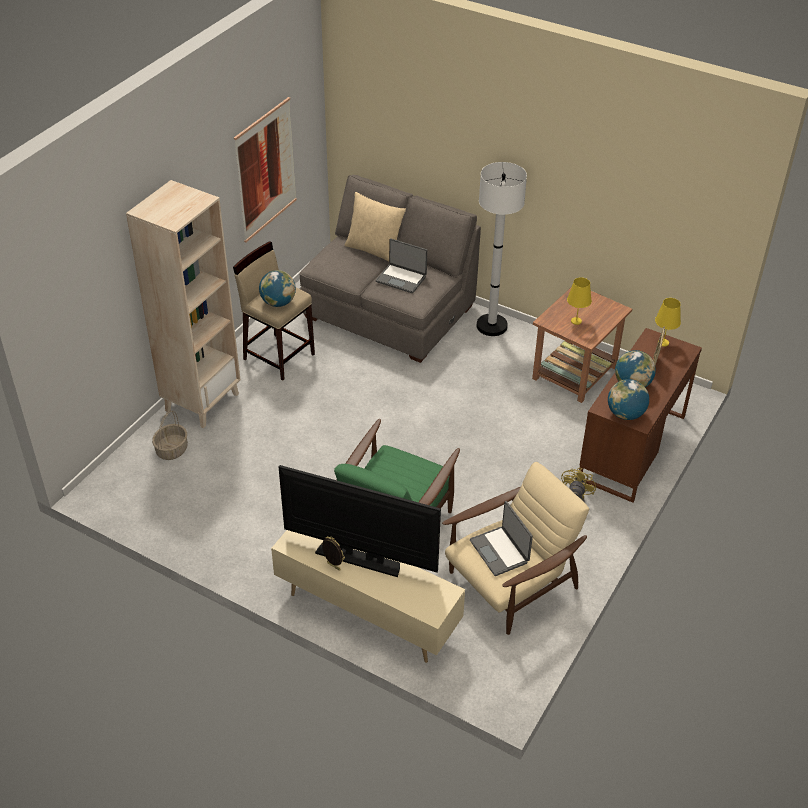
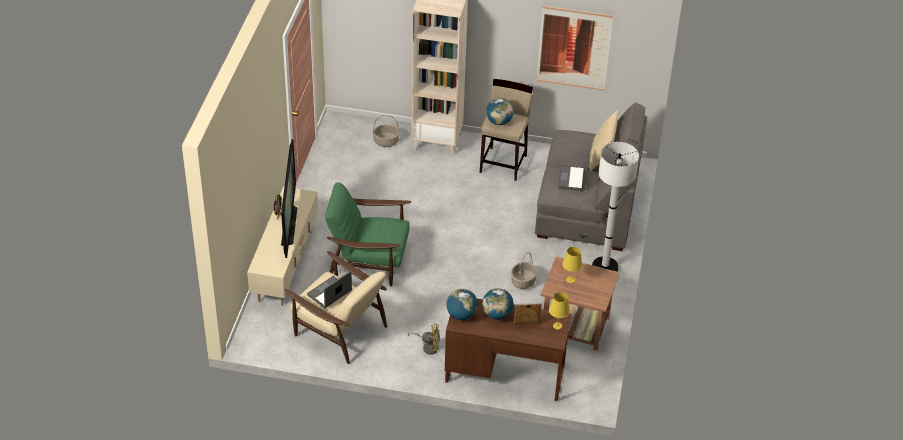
camera: 70 degrees right, 0 degrees up
(489, 393) = (523, 282): none -> basket

